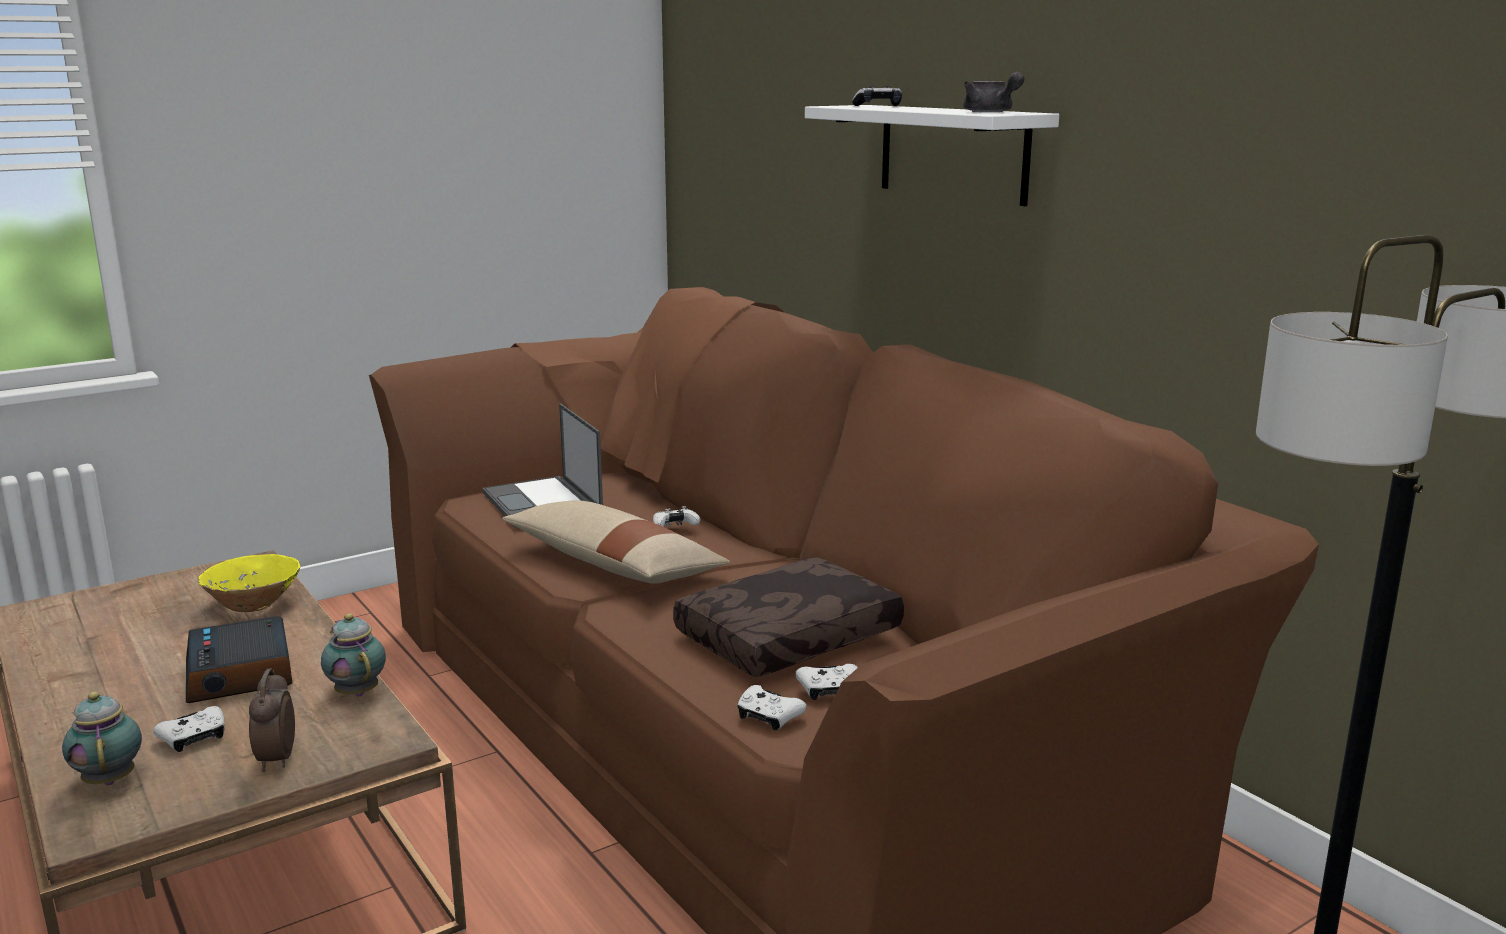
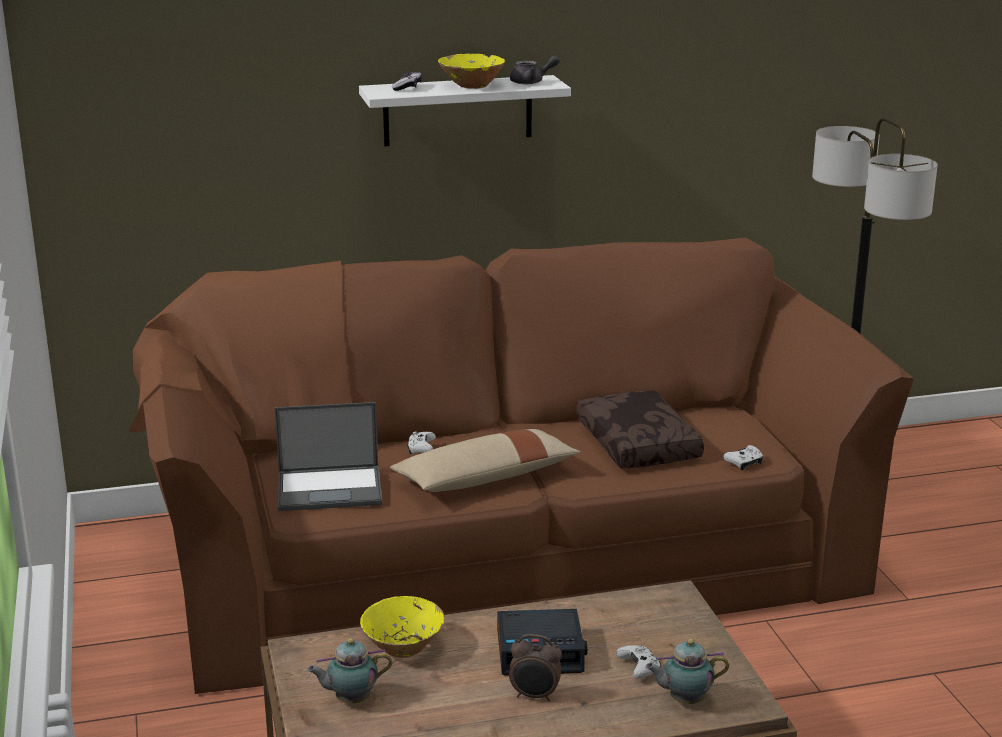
camera: 70 degrees left, 5 degrees up
(275, 760) = (685, 636): alarm clock -> alarm clock (534, 696)
(357, 691) = (598, 604): teapot -> teapot (350, 699)
(829, 690) = (719, 443): white game controller -> none
(927, 109) = (472, 86): none -> yellow bowl

